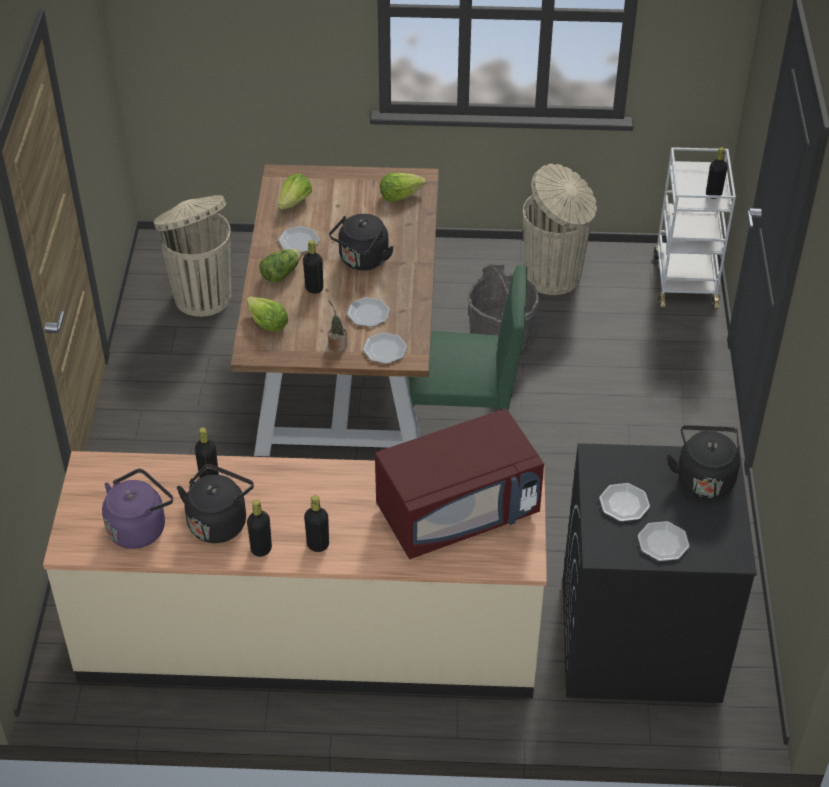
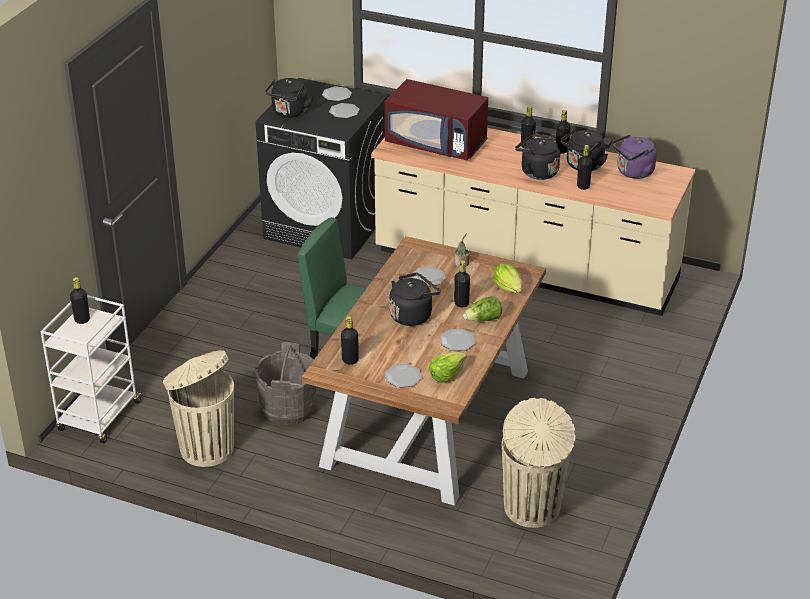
camera: 160 degrees left, 10 degrees down
(285, 489) = (537, 172): none -> black kettle
(384, 349) = (429, 253): plate -> plate (403, 377)
(400, 195) = (350, 360): lettuce -> black bottle
(458, 511) = (437, 144): red microwave -> red microwave turned 150 degrees counterclockwise

